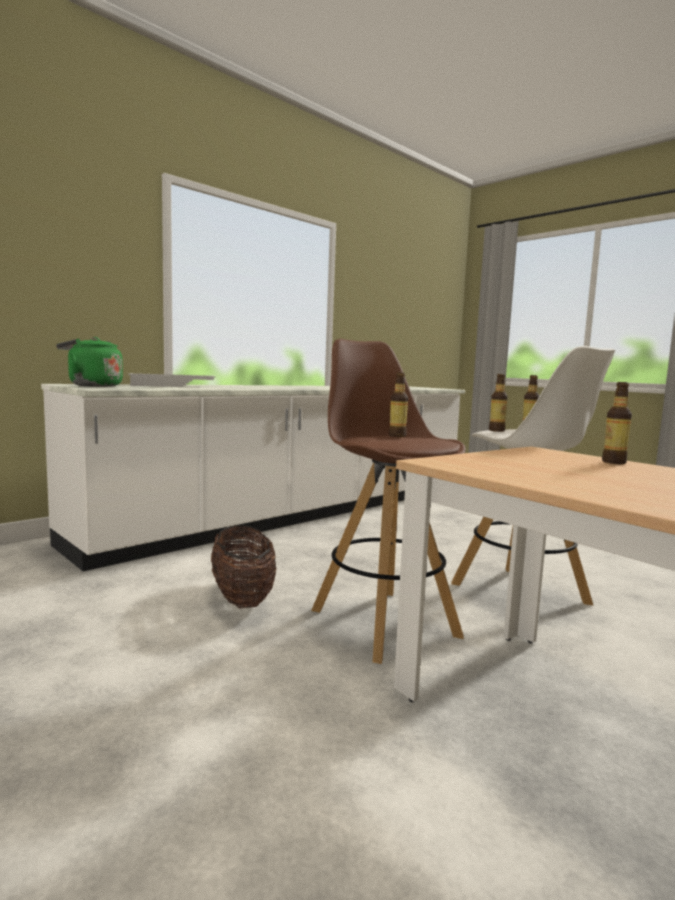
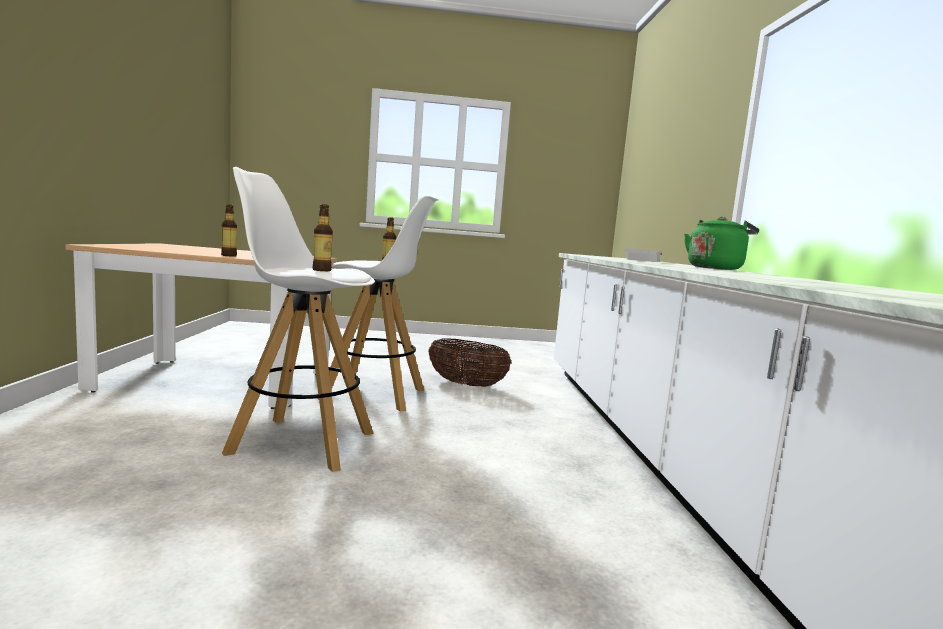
camera: 130 degrees right, 0 degrees up
(92, 386) = (613, 257): green kettle -> green kettle (715, 268)
(383, 621) = (375, 394): brown stool -> white stool
(496, 430) = (344, 268): bottle -> none

